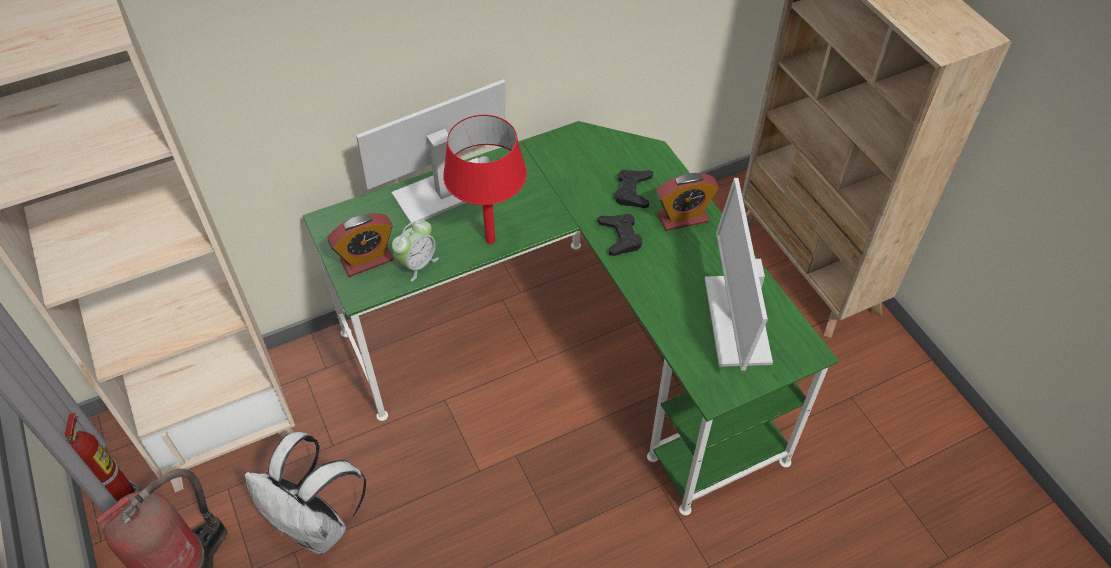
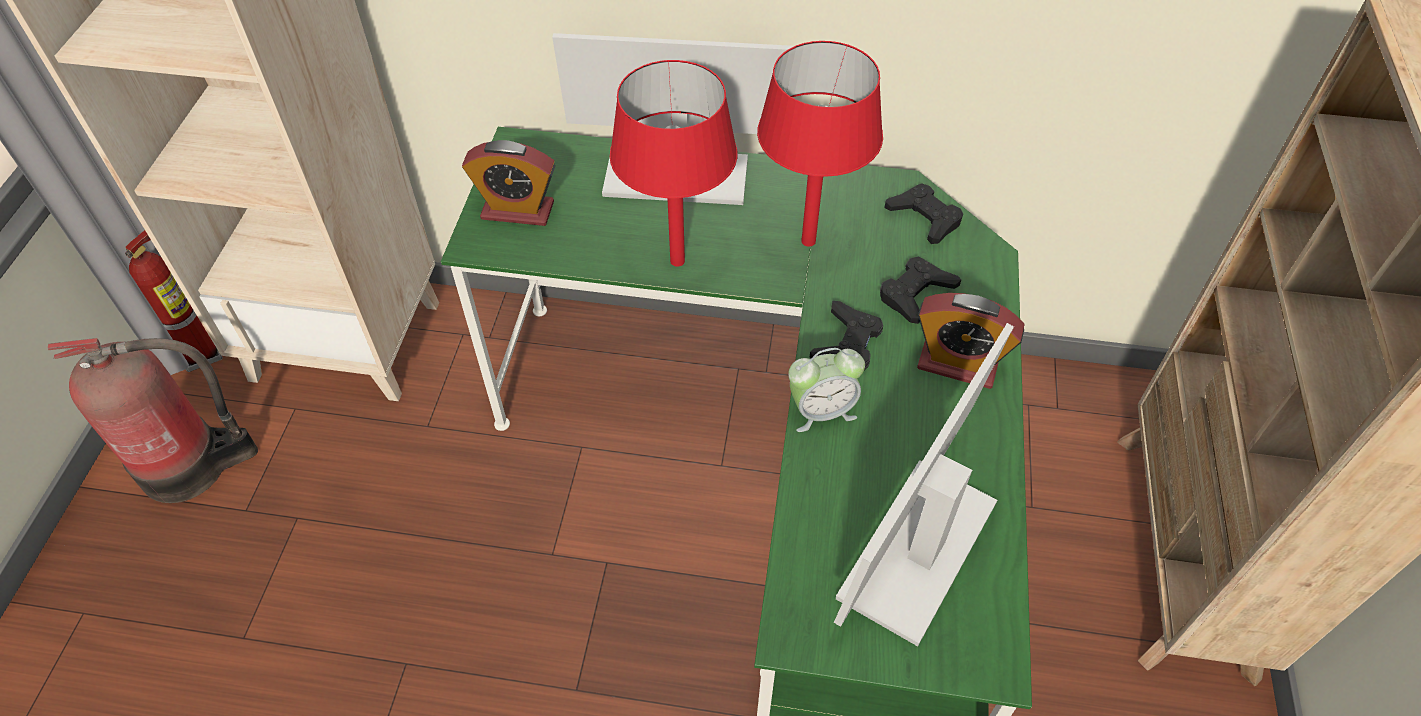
camera: 35 degrees right, 0 degrees up
(318, 526) = (341, 505): white backpack -> none
(417, 264) = (568, 245): alarm clock -> alarm clock (821, 411)
(553, 191) = (808, 241): none -> red table lamp
(604, 146) = (924, 218): none -> black game controller

